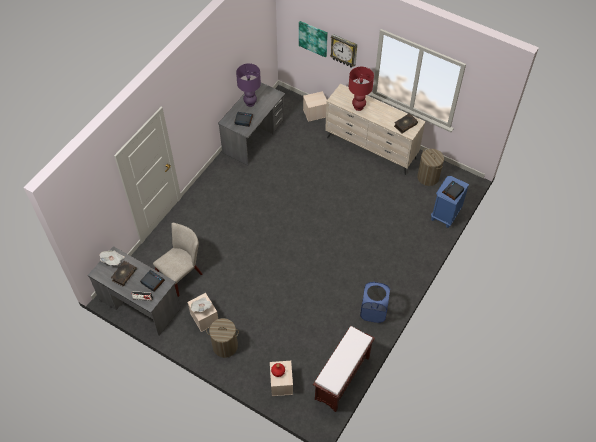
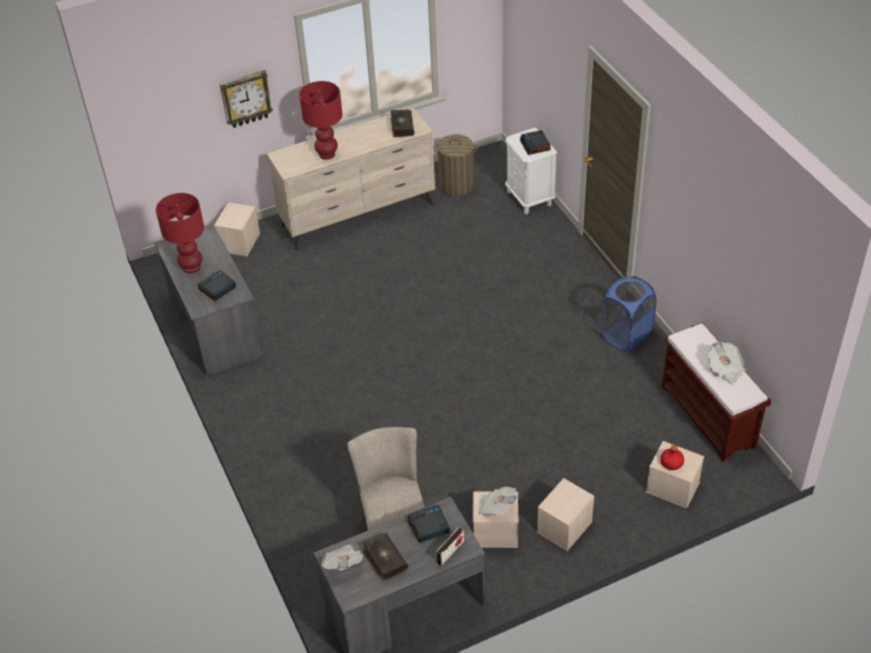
camera: 55 degrees left, 10 degrees down
(225, 346) = (564, 528): laundry basket -> beige storage box
(250, 103) = (191, 267): purple table lamp -> red table lamp
(313, 38) = (188, 118): picture -> none
(343, 364) = (725, 369): none -> newspaper
(445, 215) = (529, 198): blue nightstand -> white nightstand

